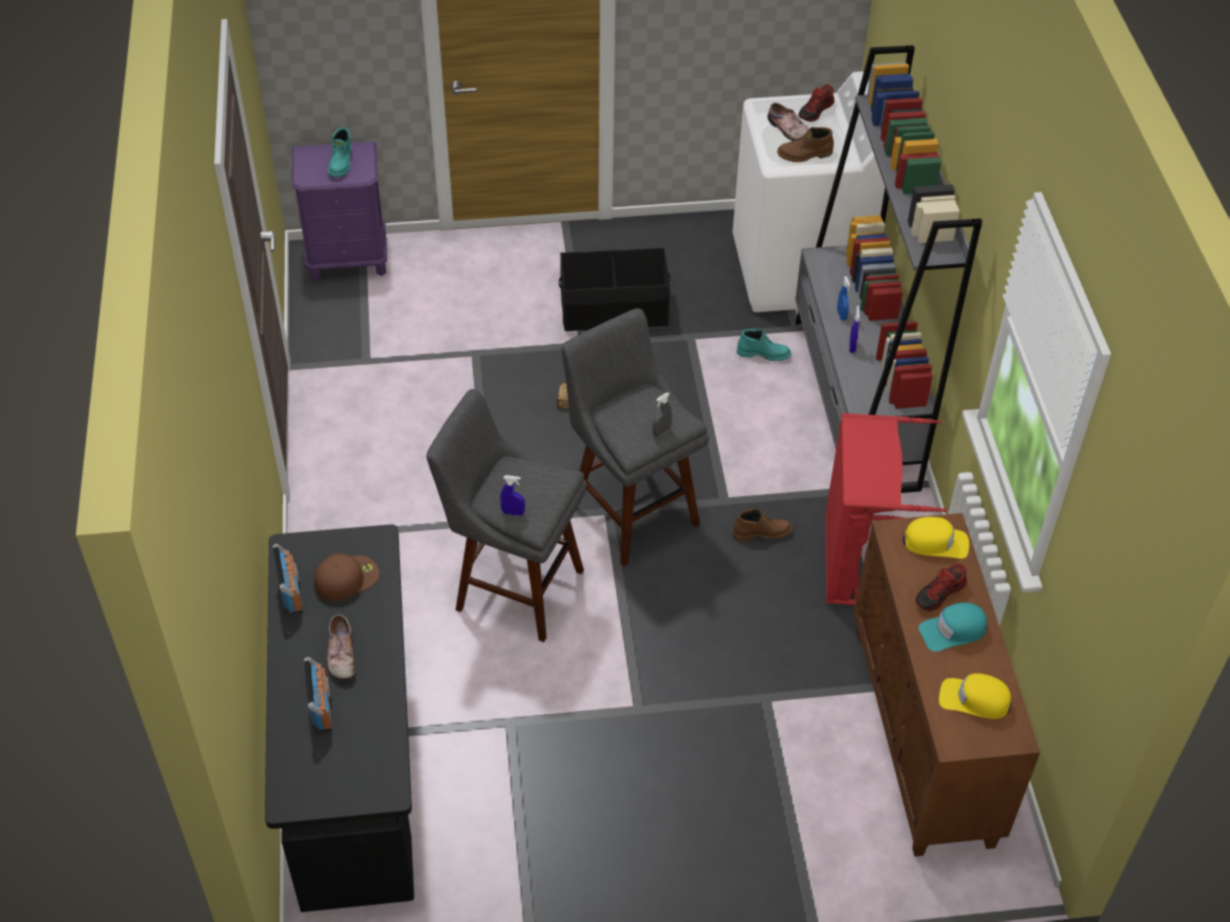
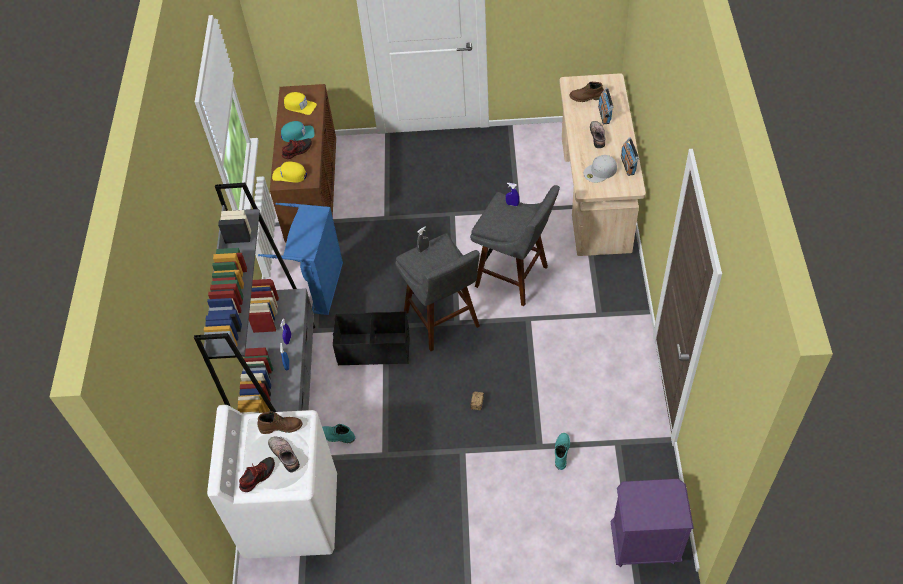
camera: 170 degrees left, 5 degrees up
(341, 163) = (648, 504): turquoise boot -> turquoise boot (561, 452)
(347, 578) = (600, 171): brown cap -> white cap
(353, 762) = (595, 194): black desk -> beige desk
(614, 310) = (437, 481): black storage box -> black storage box (374, 348)
(762, 532) = (368, 305): brown boot -> brown boot (586, 97)
(856, 560) = (318, 287): red laundry basket -> blue laundry basket

